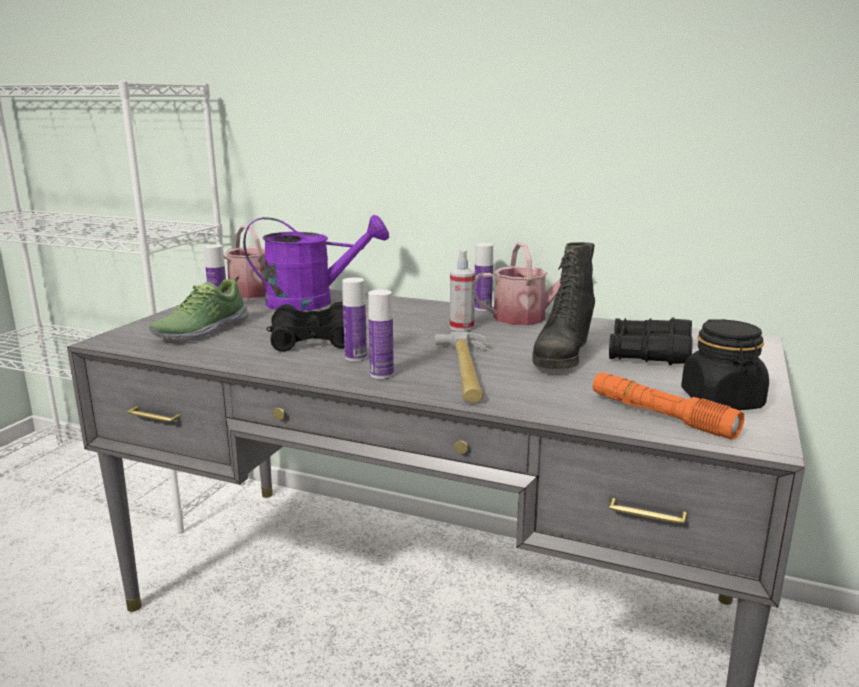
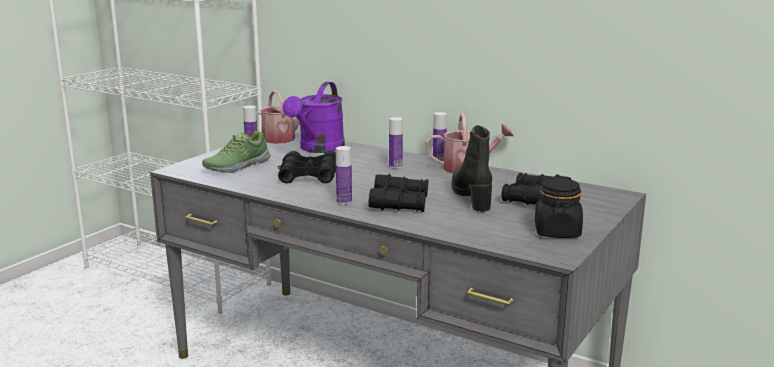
camera: 10 degrees right, 0 degrees up
(312, 302) = (318, 149): purple watering can -> purple watering can turned 105 degrees clockwise
(355, 357) = (332, 190): bottle -> bottle (395, 166)
(461, 327) = (415, 173): spray bottle -> none
(465, 370) = (399, 202): hammer -> black binoculars
(561, 356) = (472, 197): black boot -> black boot turned 135 degrees clockwise
(660, 416) = (508, 238): orange flashlight -> none

